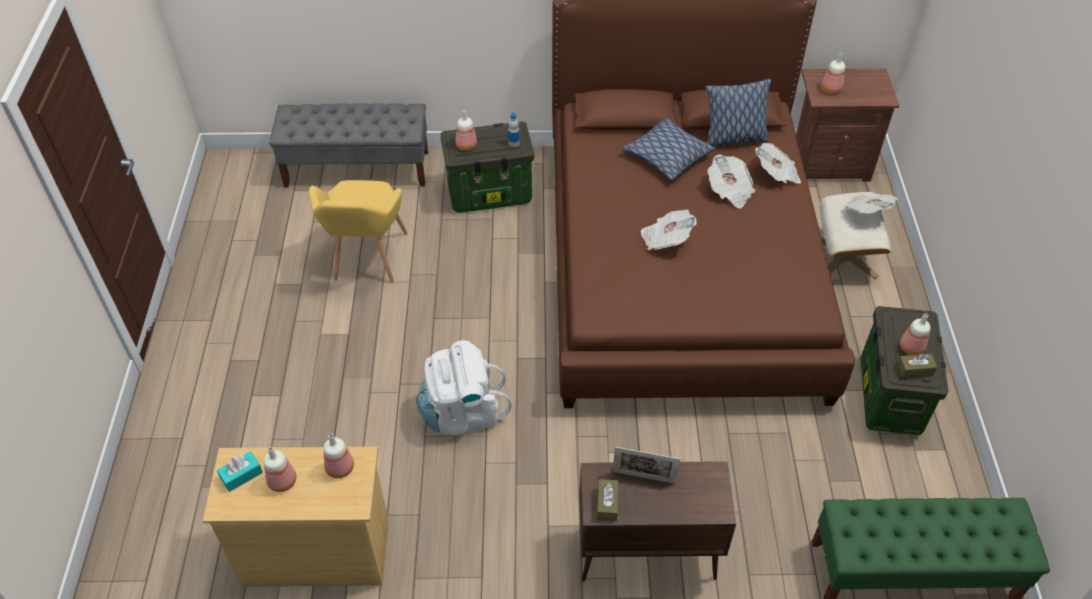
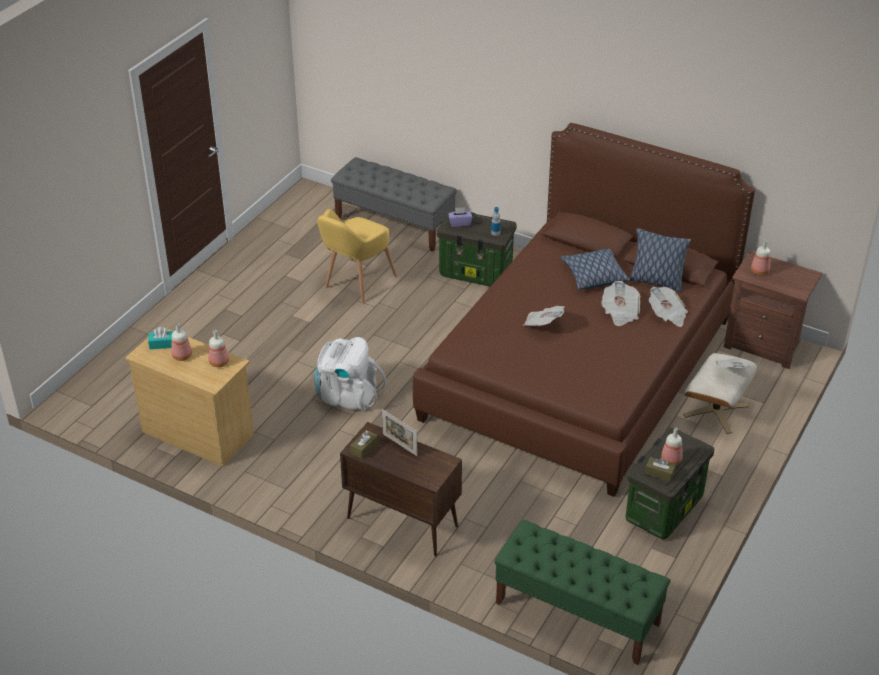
camera: 30 degrees right, 10 degrees down
(466, 146) = (460, 223): bottle -> purple tissue box

